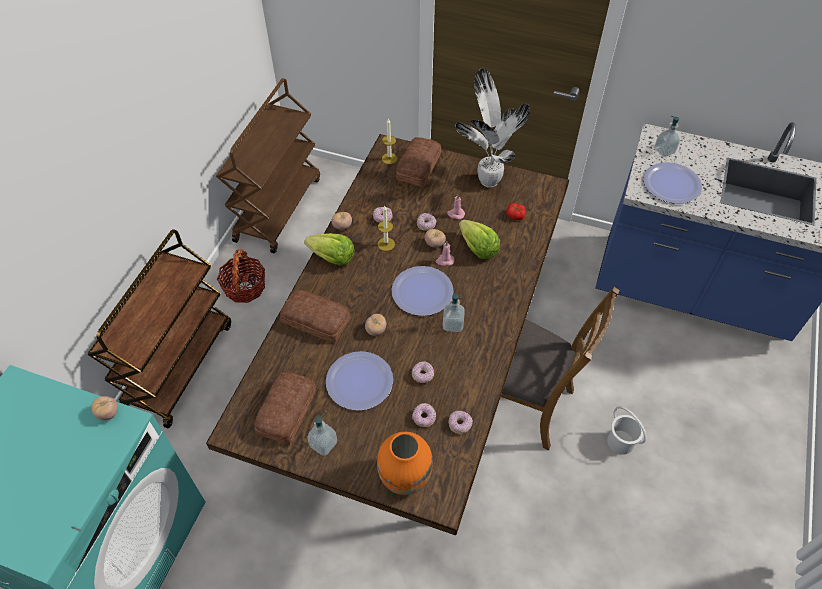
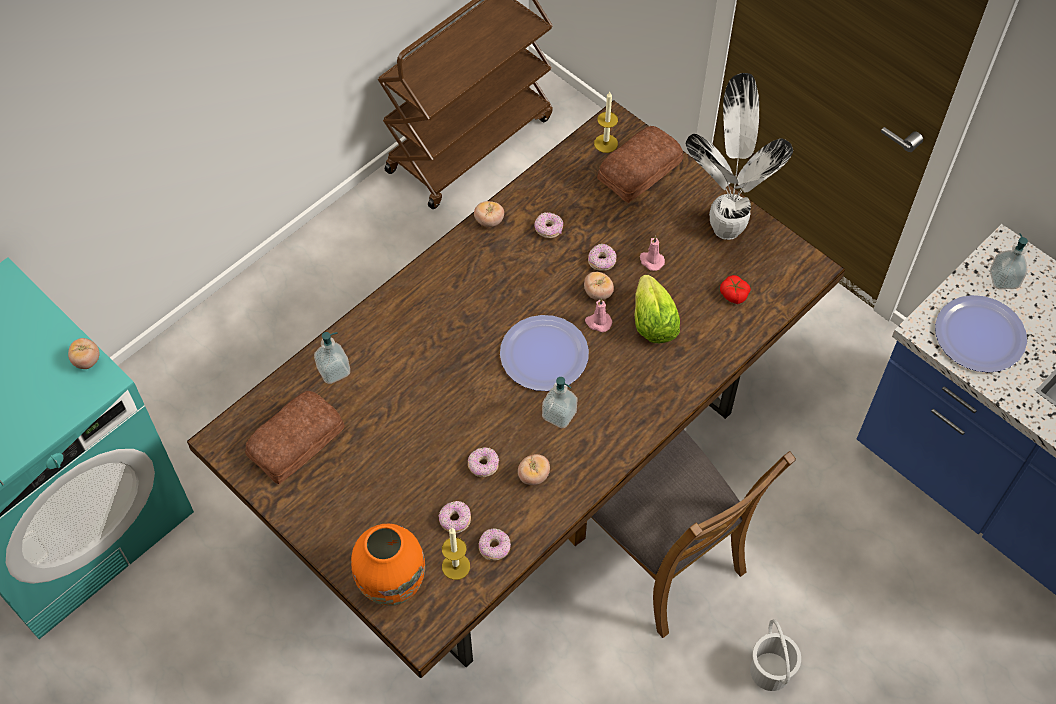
camera: 25 degrees right, 5 degrees up
(179, 365) = (239, 320): brown cart -> none
(245, 287) = (371, 244): basket -> none
(316, 321) = (388, 340): bread -> none
(323, 444) = (318, 501): soap dispenser -> soap dispenser (334, 371)
(332, 258) = (453, 261): lettuce -> none
(359, 381) = (401, 441): plate -> none
(376, 330) = (456, 382): tomato -> tomato (533, 476)
(386, 244) = (533, 269): candle -> candle (456, 566)

